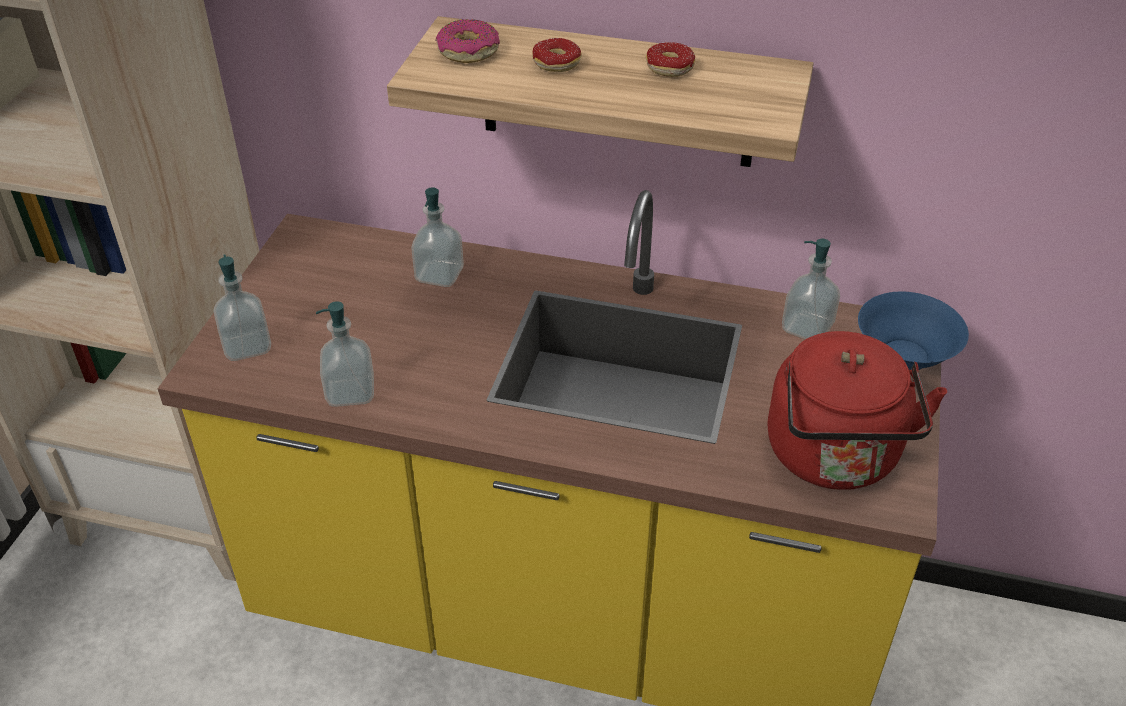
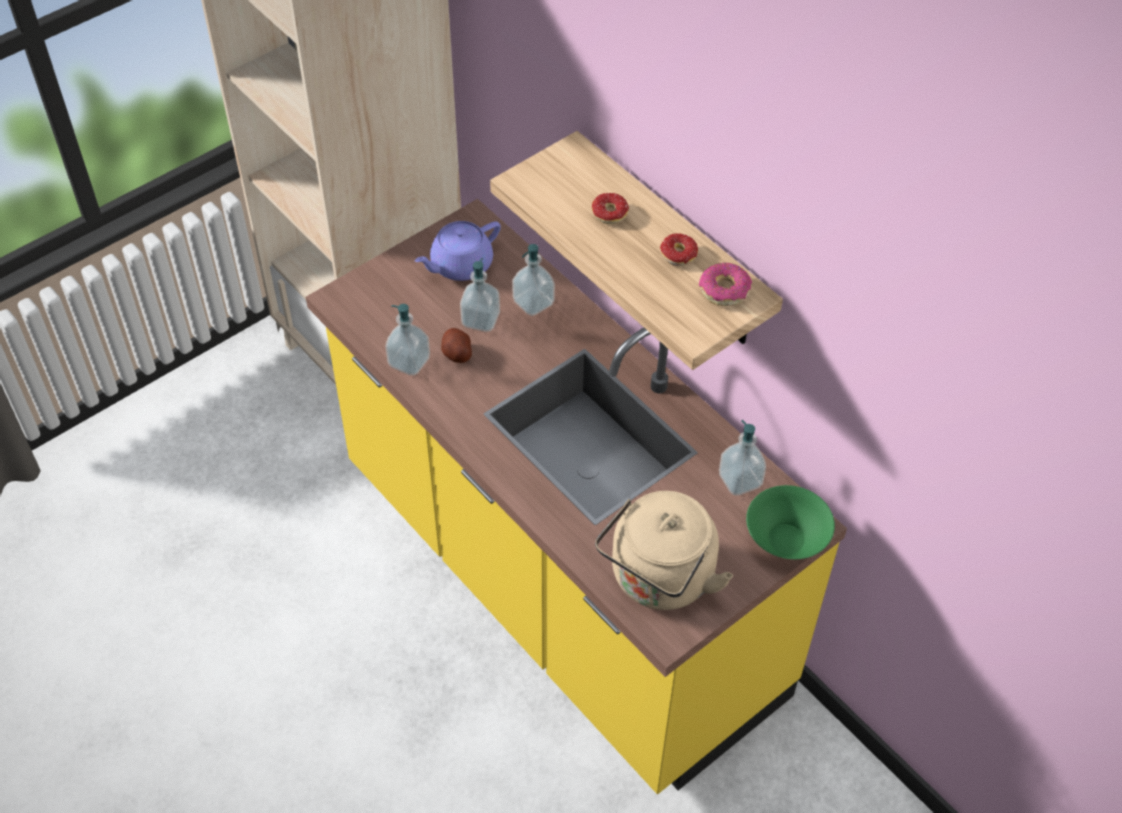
camera: 35 degrees right, 10 degrees up
(247, 346) = (375, 294): soap dispenser -> soap dispenser (480, 319)
(324, 277) = (460, 265): none -> purple teapot
(400, 358) = (457, 354): none -> potato
(468, 52) = (564, 174): donut -> donut (724, 290)
(835, 458) = (659, 580): red kettle -> beige kettle
(906, 355) = (787, 540): blue bowl -> green bowl

